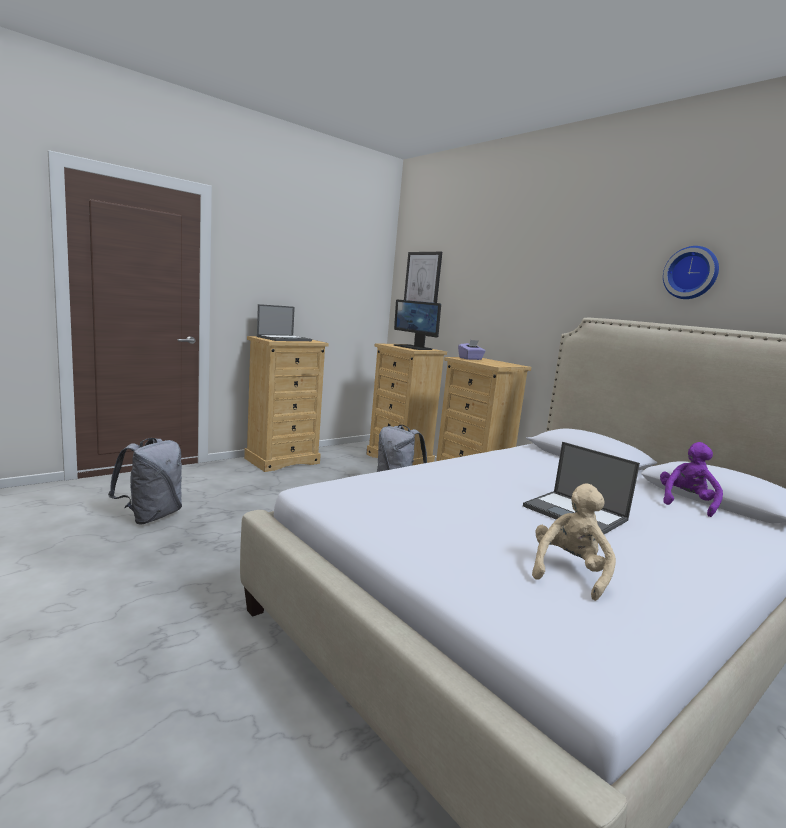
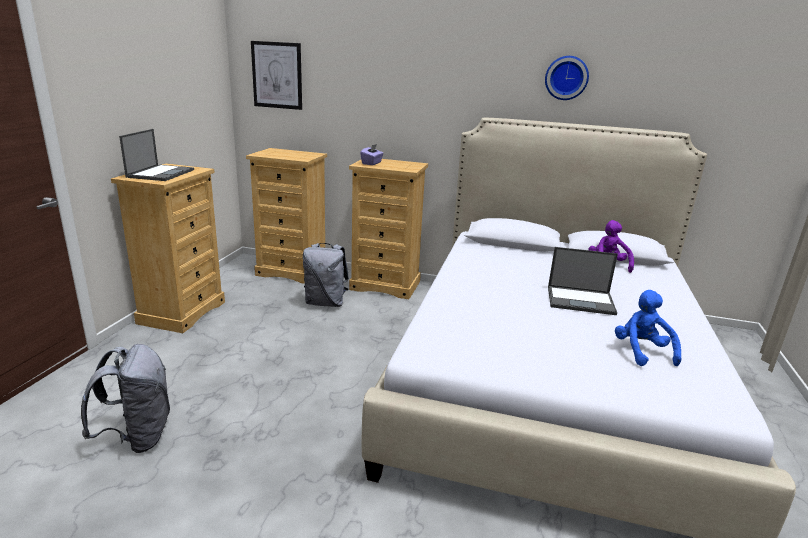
camera: 35 degrees left, 10 degrees up
(413, 347) = (291, 154): monitor -> none
(569, 572) = (641, 352): beige plush toy -> blue plush toy

